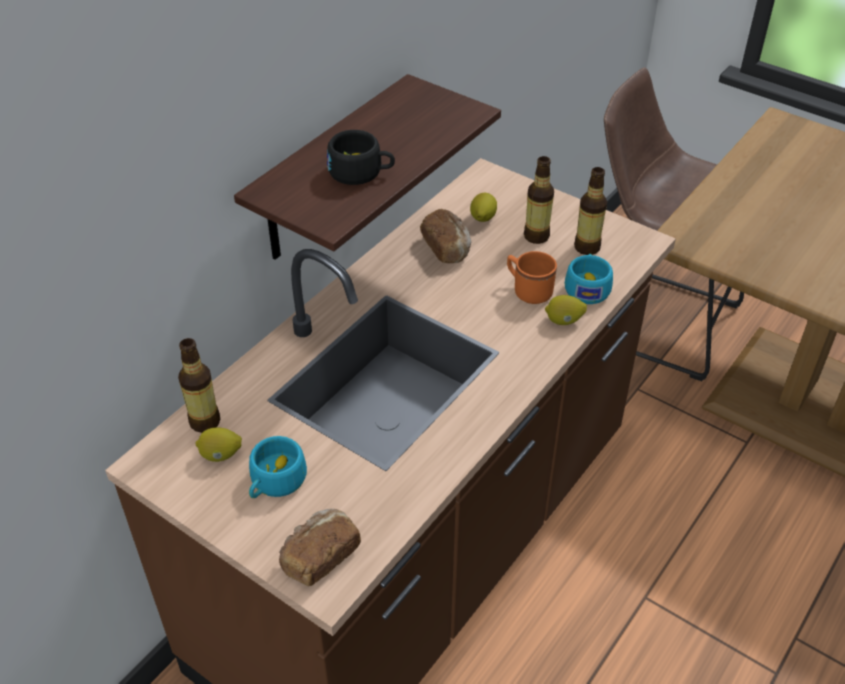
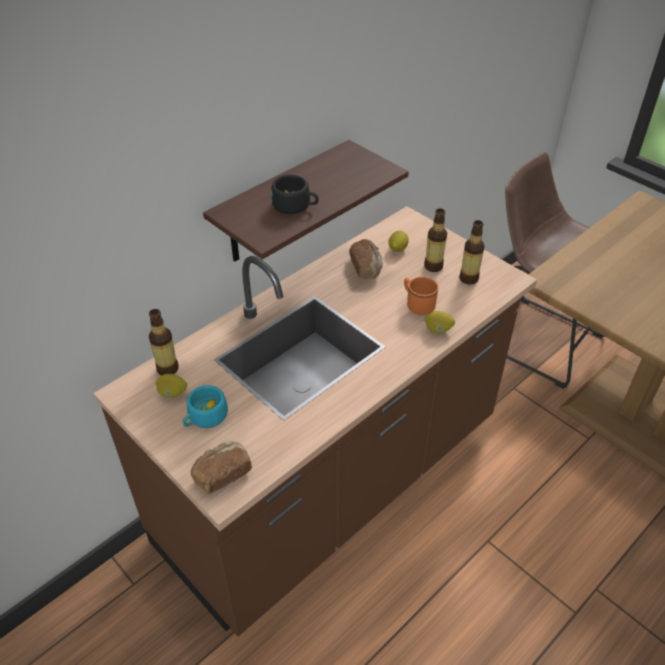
camera: 10 degrees right, 0 degrees up
(587, 287) = (461, 307): turquoise cup -> none

